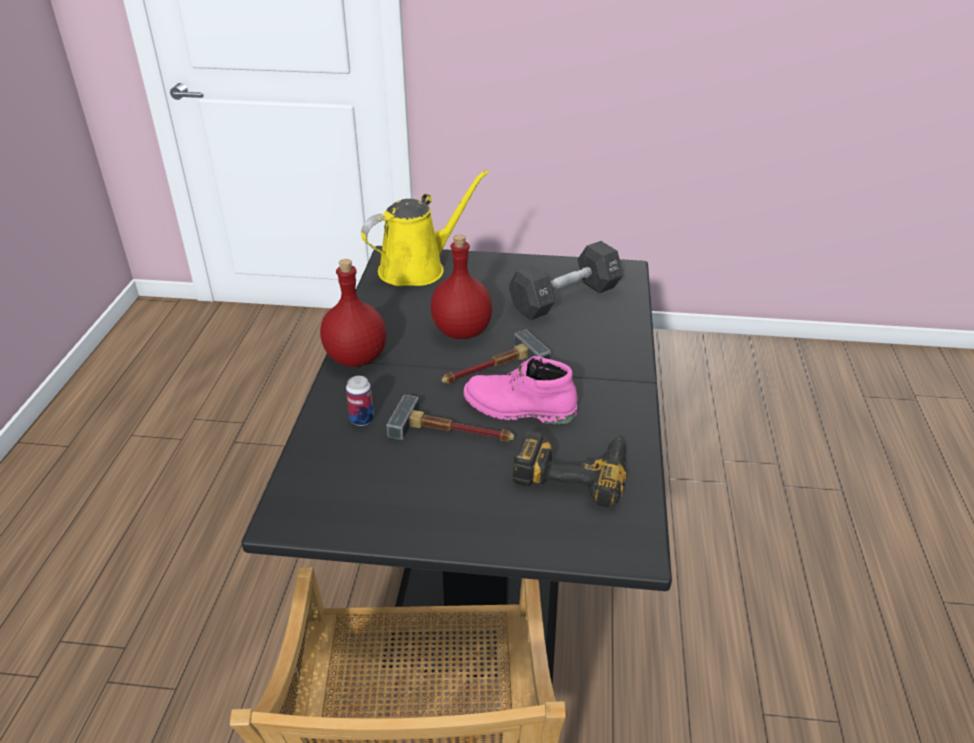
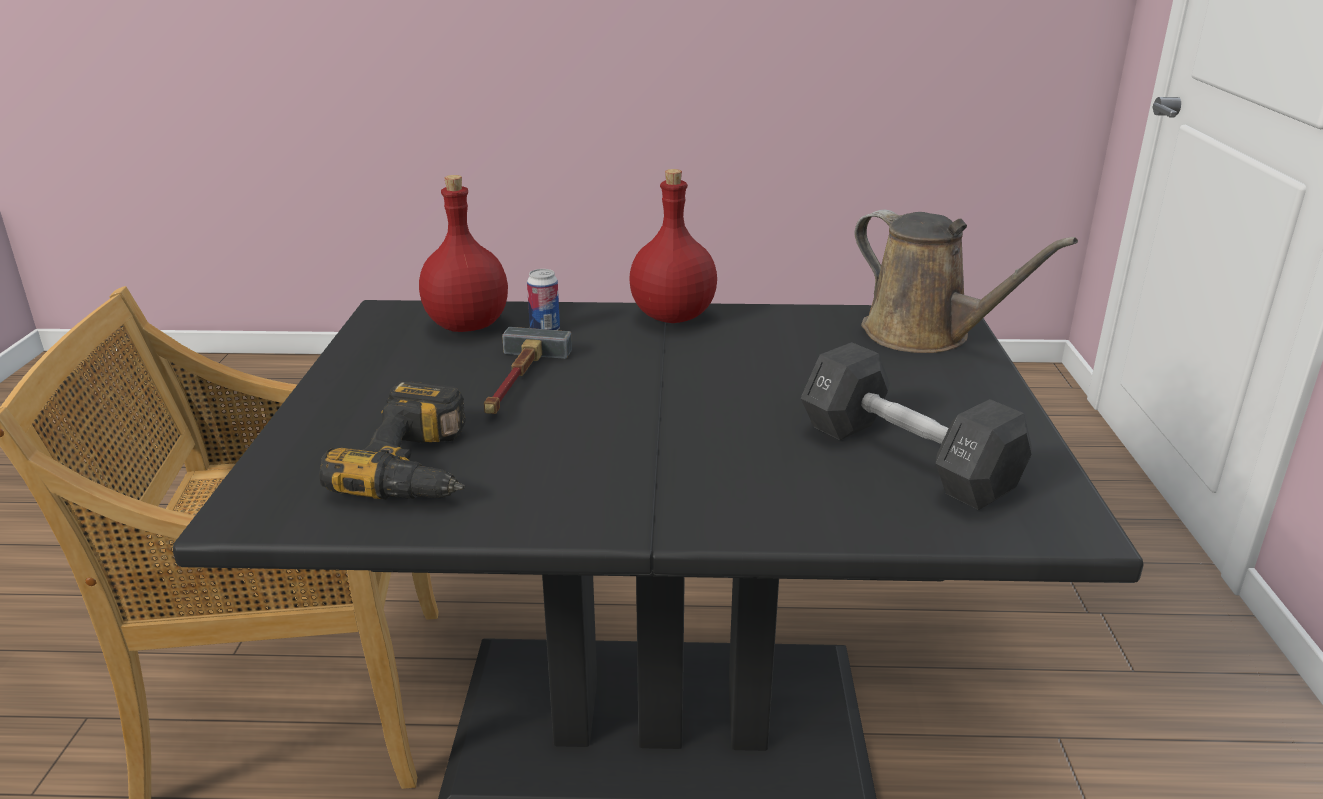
camera: 85 degrees right, 10 degrees down
(417, 268) = (924, 335): yellow watering can -> brown watering can
(460, 331) = (759, 374): red bottle -> red bottle (467, 325)
(491, 368) = (665, 400): hammer -> none
(518, 409) = (566, 423): pink boot -> none

